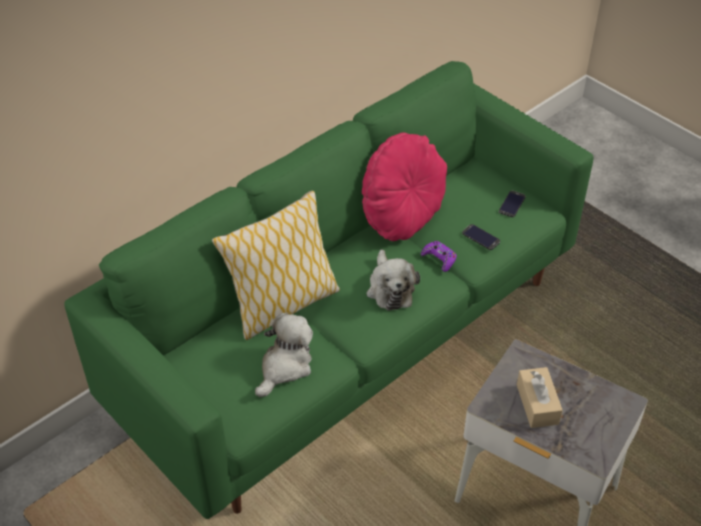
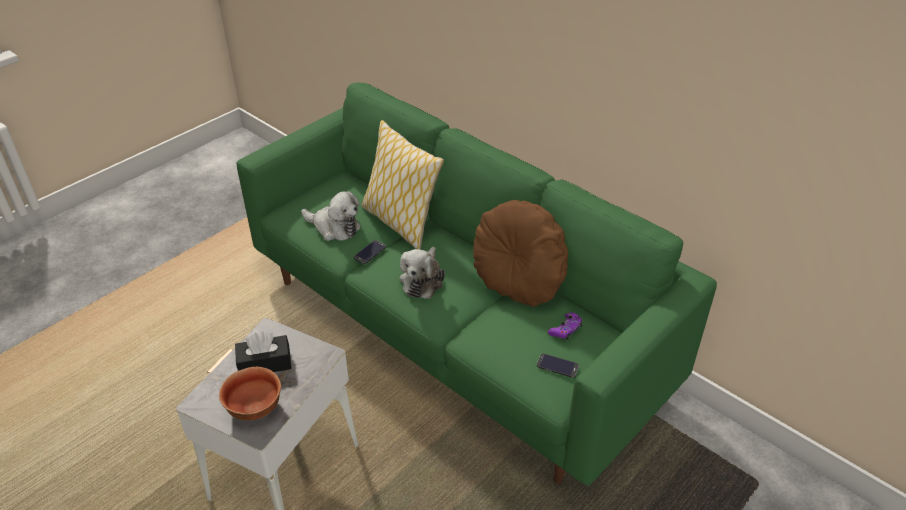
camera: 85 degrees right, 5 degrees down
(390, 288) = (422, 280): plush toy -> plush toy turned 60 degrees counterclockwise
(402, 221) = (517, 287): pink pillow -> brown pillow
(439, 259) = (467, 312): purple game controller -> purple game controller (565, 329)
(481, 237) = (500, 340): phone -> phone (370, 252)
(537, 404) = (265, 363): beige tissue box -> black tissue box
(598, 409) = (253, 408): none -> bowl

